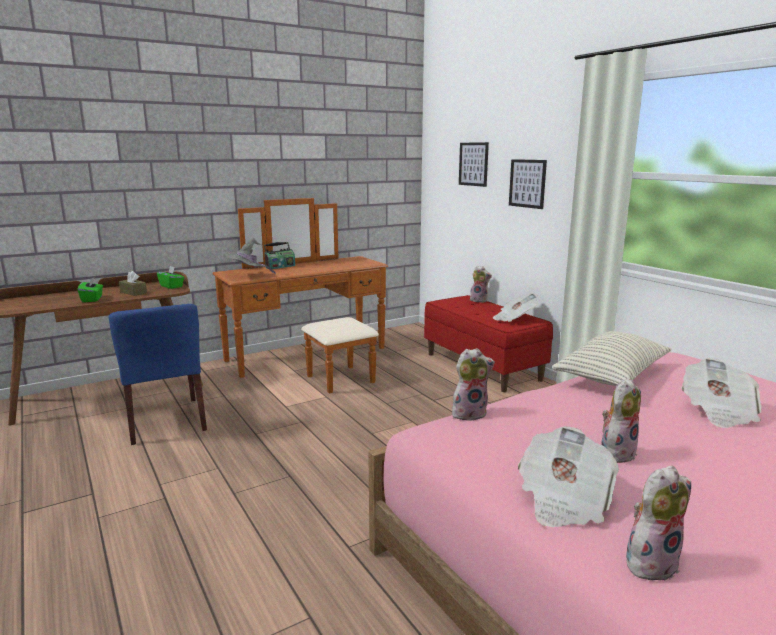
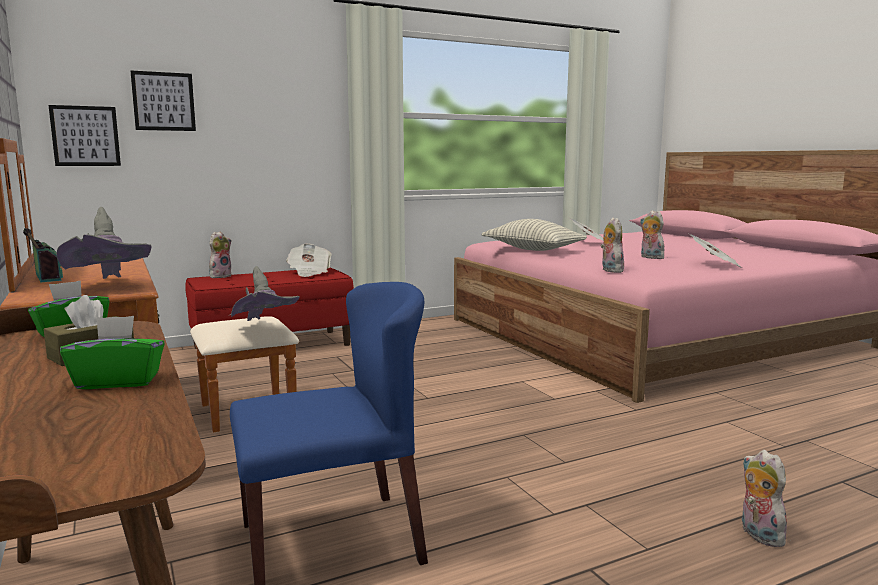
camera: 85 degrees left, 5 degrees down
(324, 329) = (263, 330): none -> grey hat
(527, 183) = (267, 125): picture -> picture (85, 136)
(650, 562) = (754, 262): plush toy -> plush toy (758, 534)

